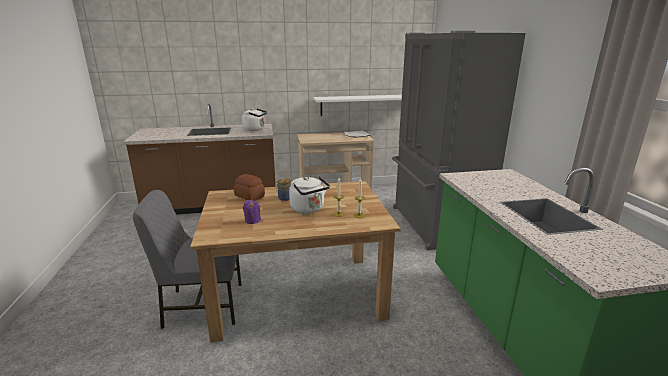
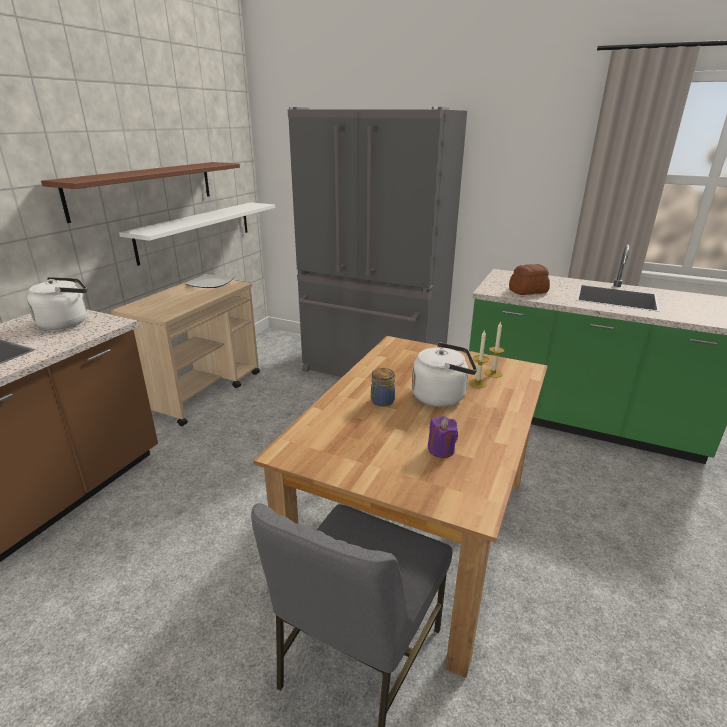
camera: 55 degrees left, 5 degrees up
(249, 196) = (336, 426): bread -> bread (527, 291)
(334, 76) = (145, 188): none -> brown shelf

